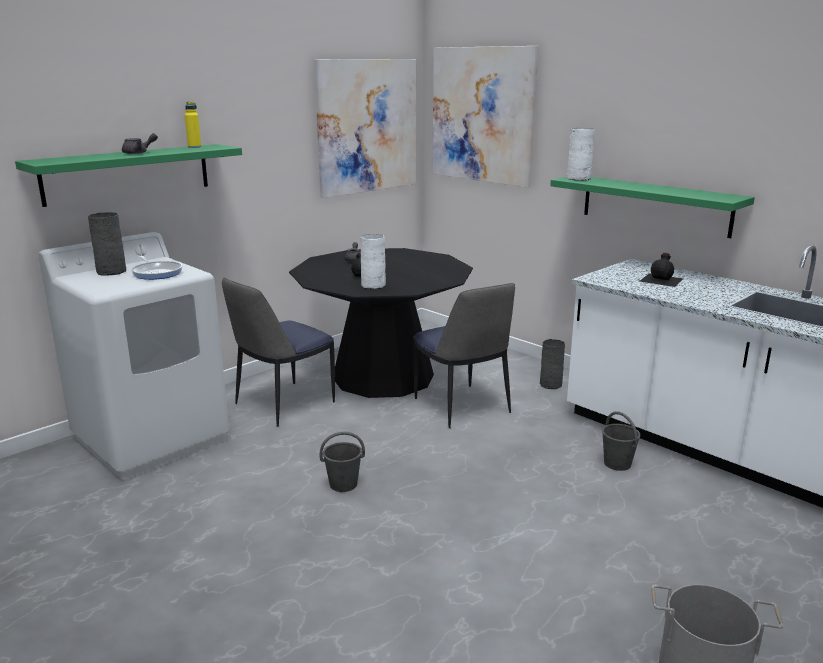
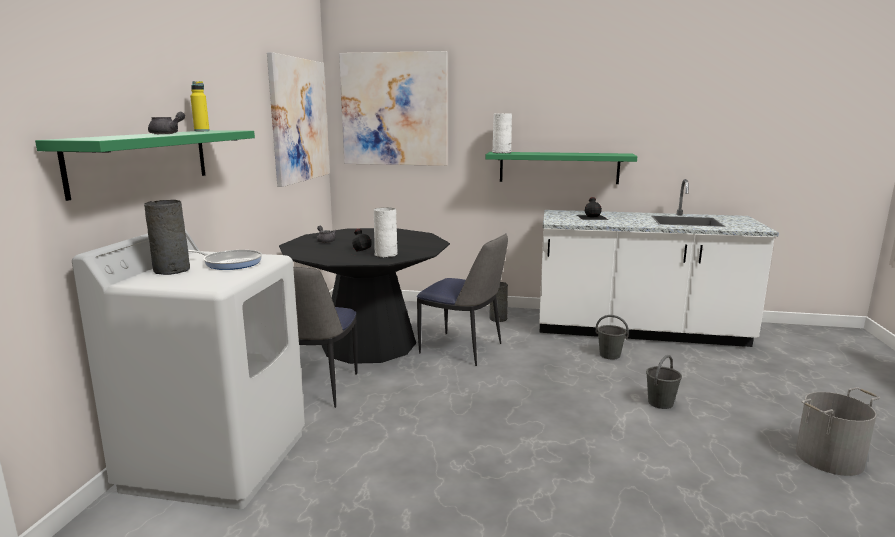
camera: 35 degrees left, 5 degrees down
(344, 484) = (461, 431): grey bucket -> grey bucket (660, 403)

